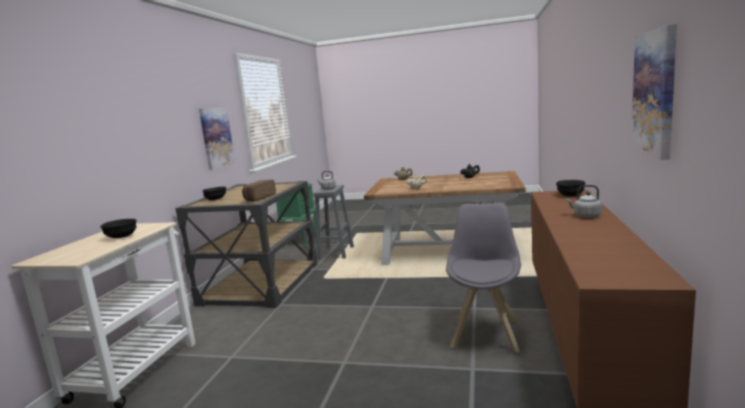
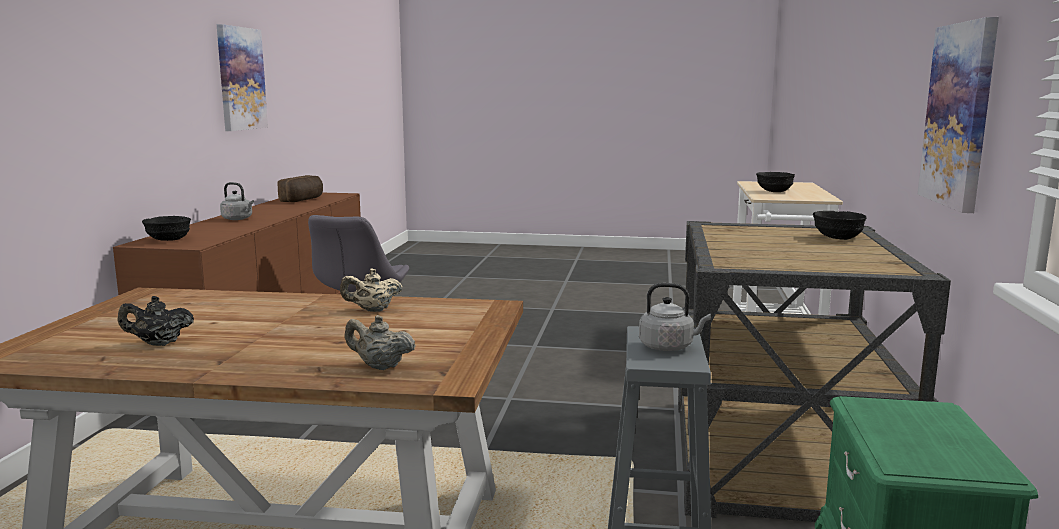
camera: 175 degrees right, 0 degrees up
(259, 198) = (723, 231): bread -> bread (303, 200)

